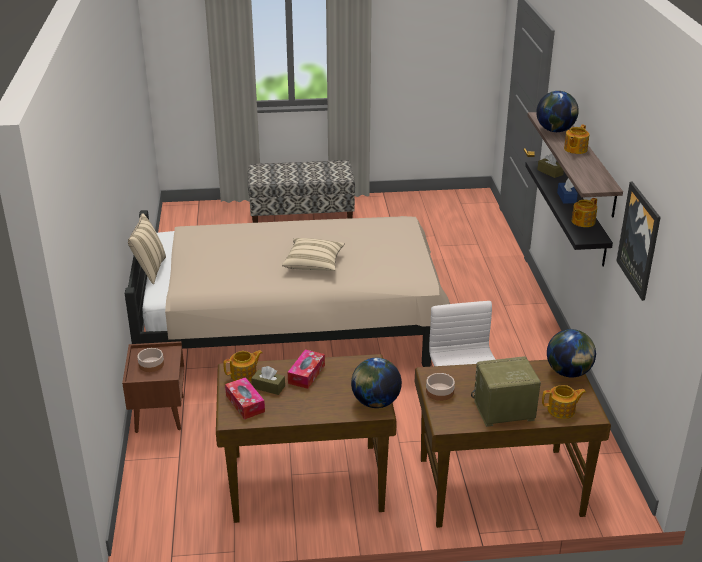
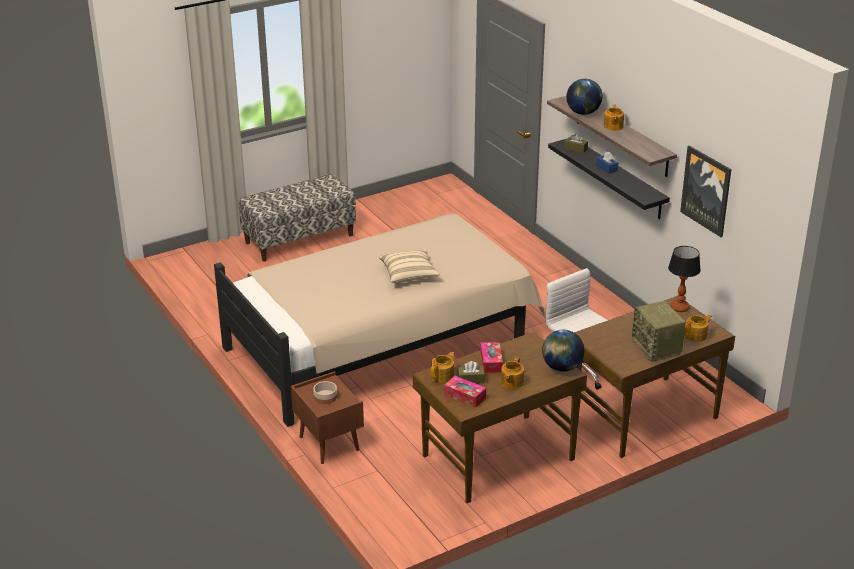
camera: 25 degrees left, 0 degrees up
(149, 270) = (266, 316): beige pillow -> none
(440, 391) = (601, 346): bowl -> none
(503, 411) = (657, 348): radio -> radio turned 75 degrees counterclockwise
(568, 372) = (680, 308): globe -> table lamp
(582, 222) = (635, 186): teapot -> teapot (511, 382)

